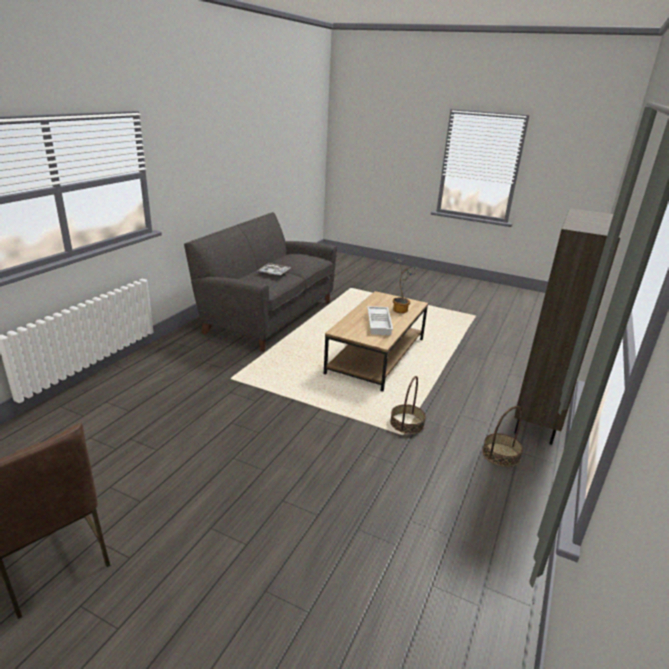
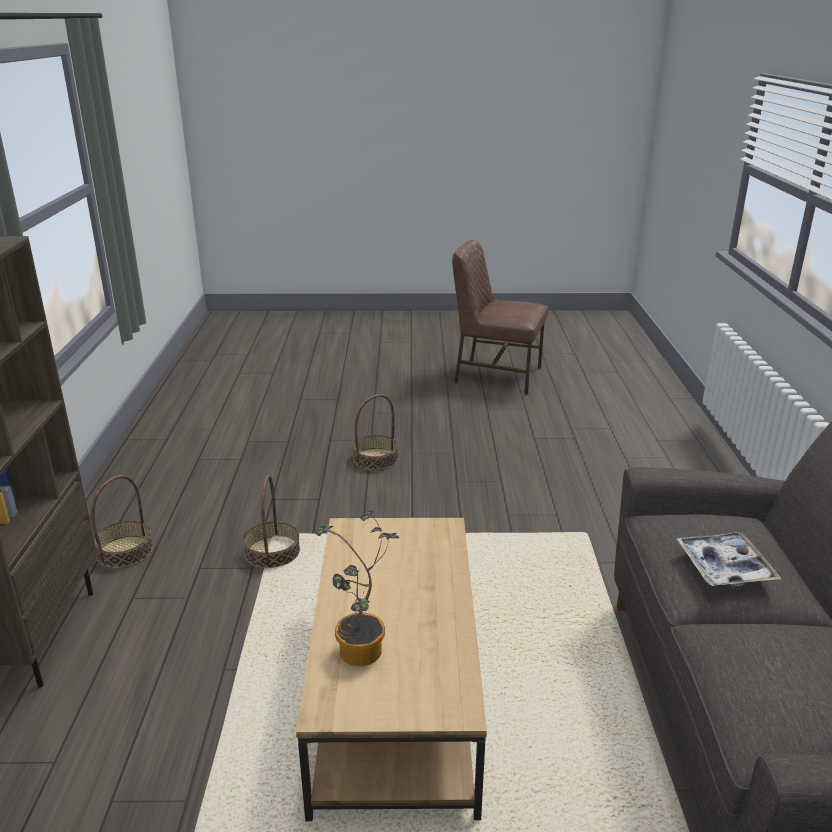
camera: 155 degrees right, 0 degrees up
(296, 474) = (375, 459): none -> basket
(380, 323) = (381, 579): white tray -> none

